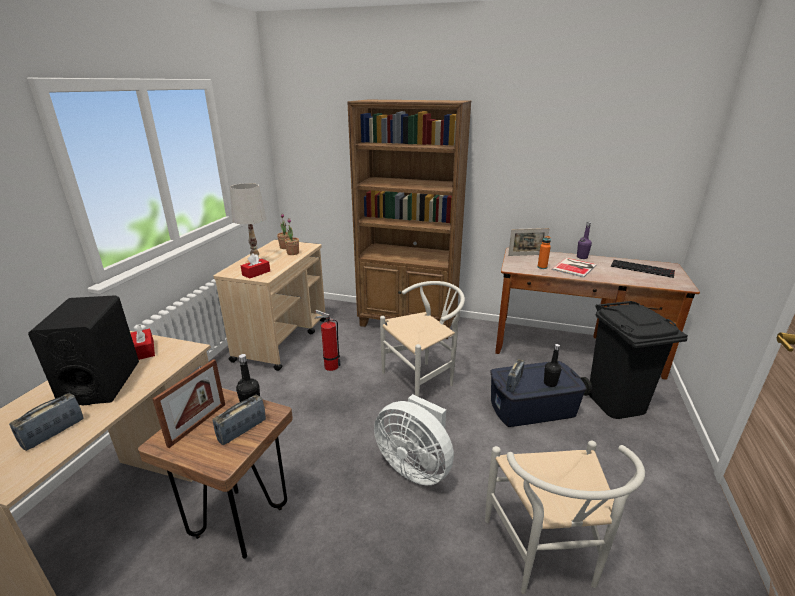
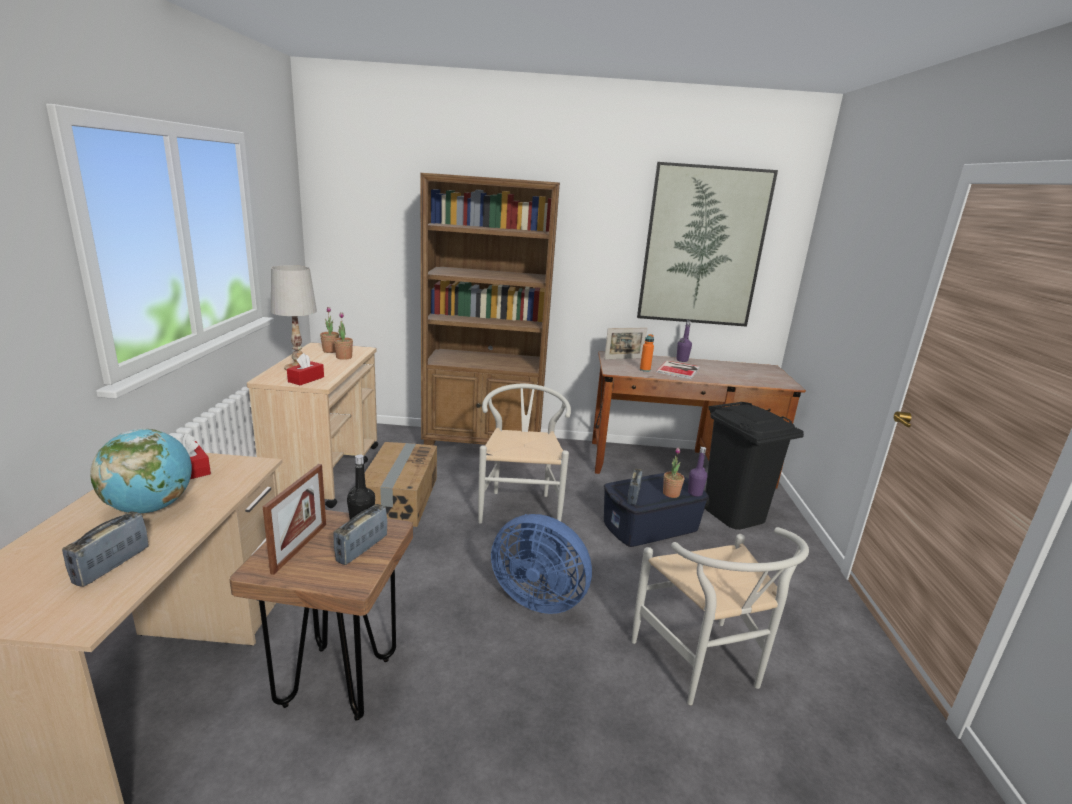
camera: 15 degrees left, 5 degrees down
(102, 383) = (150, 507): black speaker -> globe
(329, 366) = (399, 498): fire extinguisher -> cardboard box
(415, 466) = (538, 597): white fan -> blue fan
(423, 379) = (520, 506): white chair -> white chair turned 45 degrees counterclockwise
(550, 383) = (671, 494): black bottle -> potted plant
(573, 384) = (694, 493): none -> purple bottle
(606, 153) = (703, 247): none -> picture
(642, 269) = (745, 370): keyboard -> none

